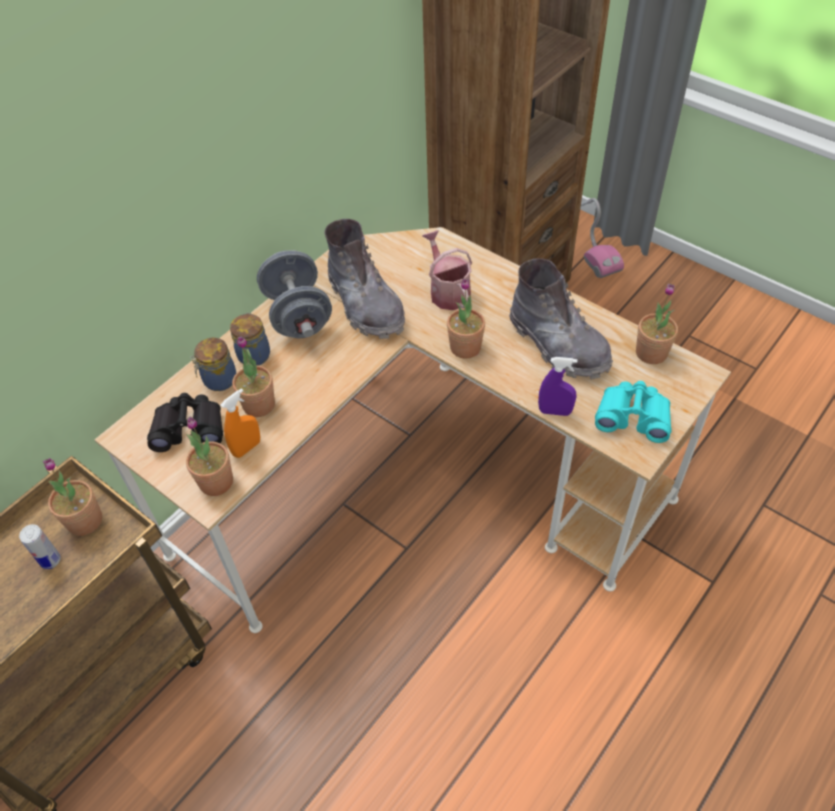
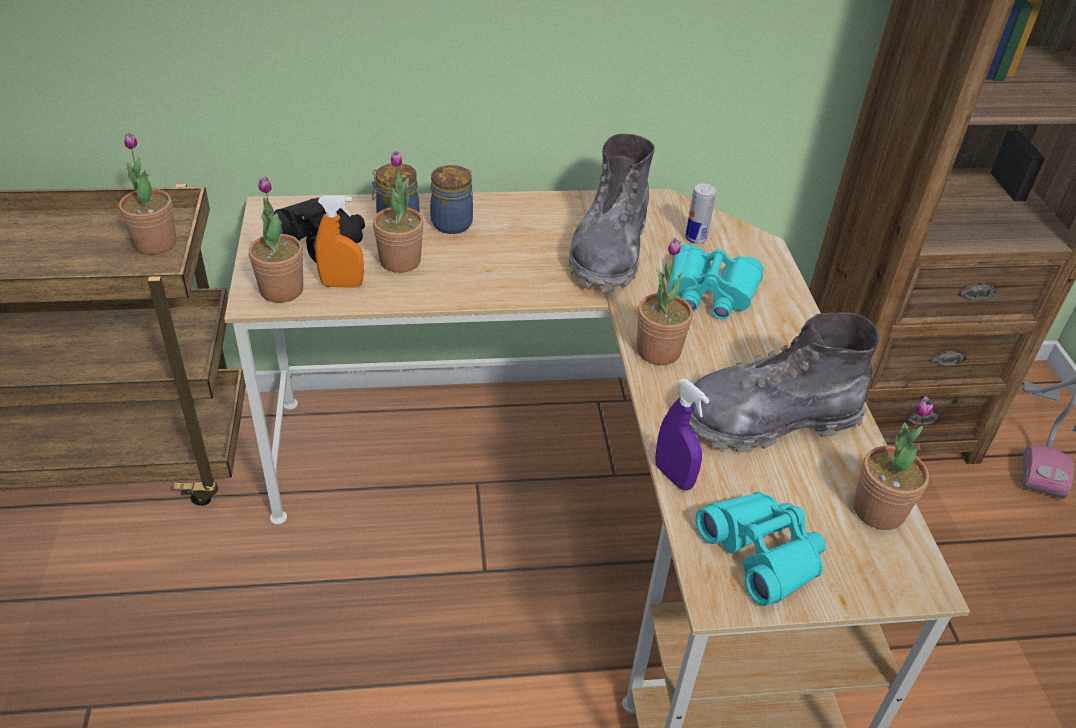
camera: 40 degrees right, 10 degrees down
(50, 560) = (95, 251): can -> can (695, 238)
(298, 315) = (535, 219): grey dumbbell -> none
(447, 291) = (710, 293): watering can -> turquoise binoculars
(558, 345) = (767, 420): grey boot -> grey boot turned 75 degrees clockwise

